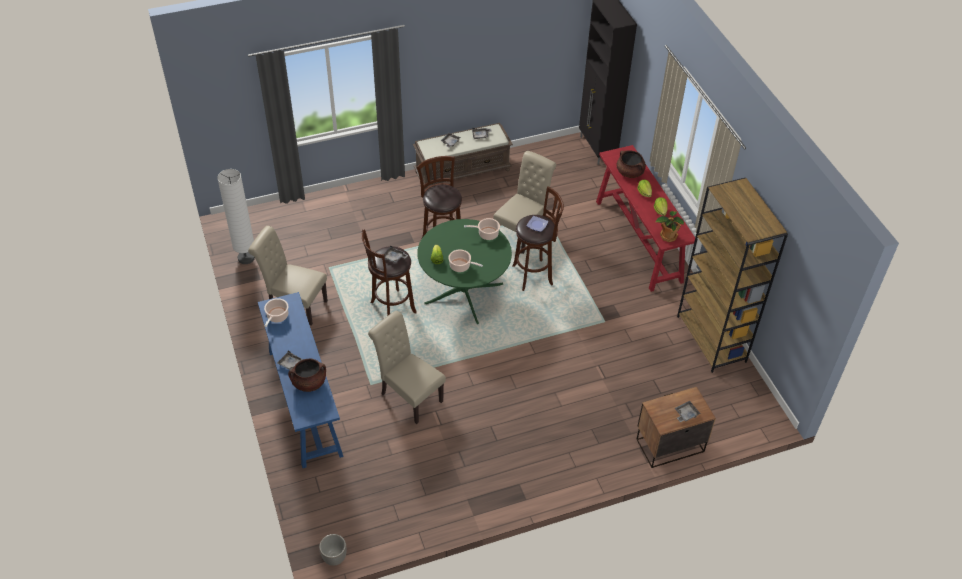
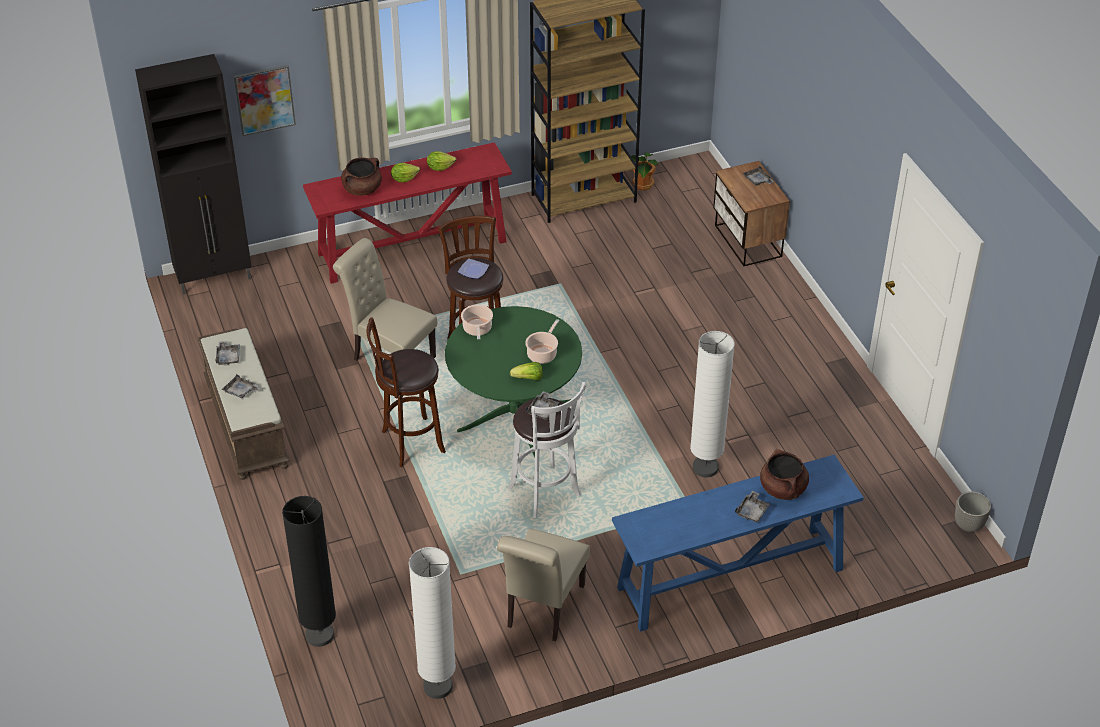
camera: 90 degrees left, 5 degrees down
(277, 317) = (664, 536): cooking pot -> none
(292, 209) = (320, 635): none -> black floor lamp
(391, 309) = (546, 494): brown stool -> white stool
(408, 396) = (705, 468): beige chair -> white floor lamp
(647, 80) = (264, 100): none -> picture
(667, 236) = (487, 164): potted plant -> potted plant (642, 185)

